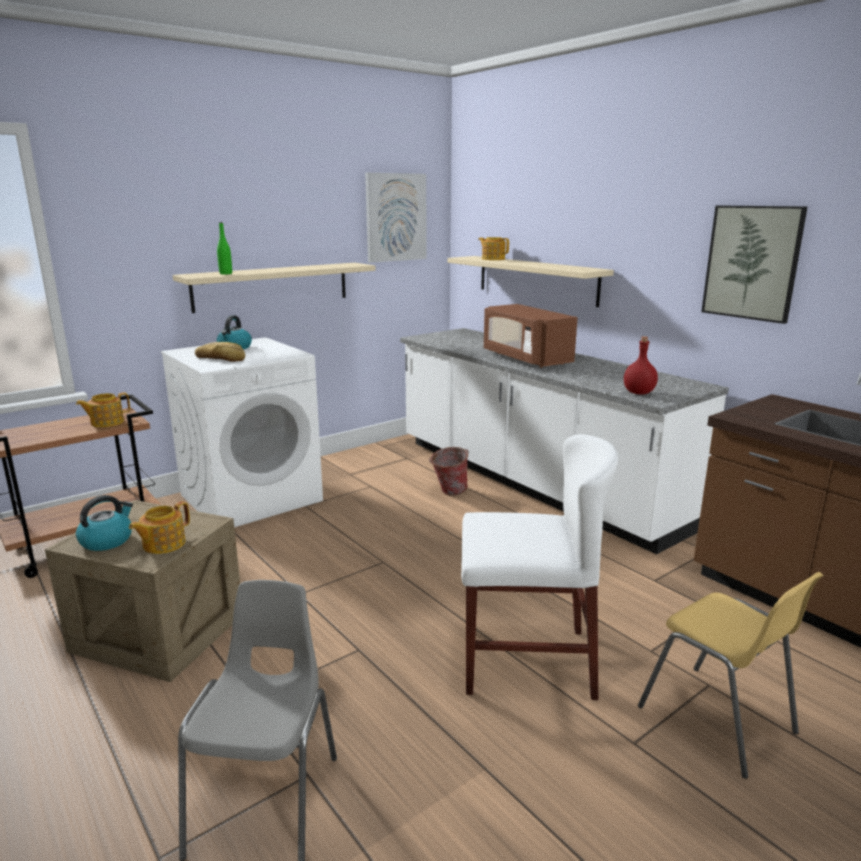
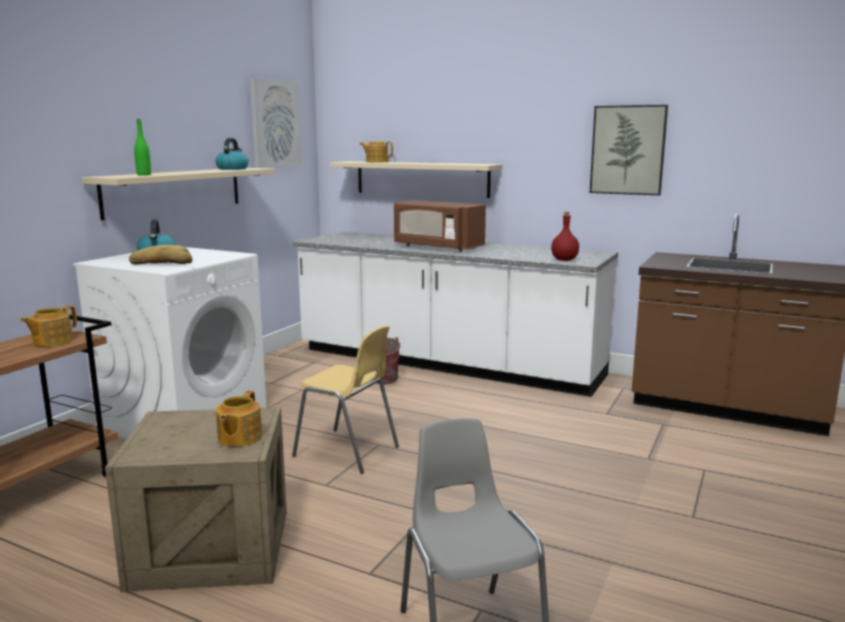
camera: 25 degrees left, 5 degrees down
(107, 540) = (170, 446): kettle -> kettle (232, 169)
(526, 661) = (570, 486): white chair -> none
(717, 720) = (729, 489): yellow chair -> yellow chair (347, 452)

